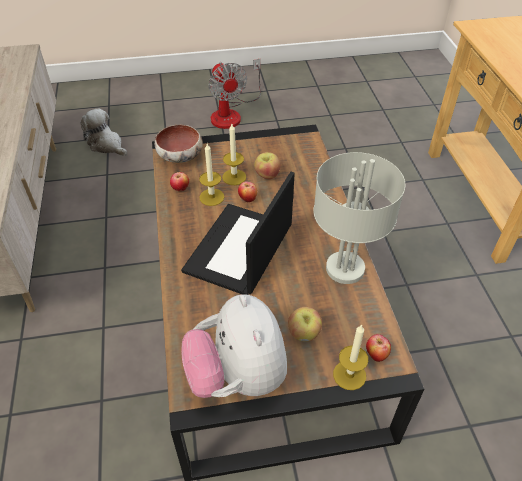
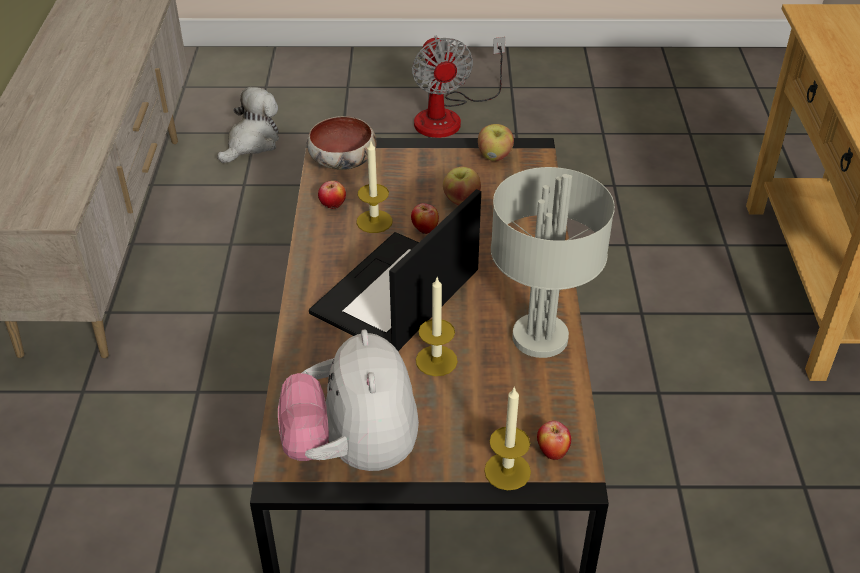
camera: 10 degrees right, 5 degrees down
(107, 145) = (252, 143): plush toy -> plush toy turned 75 degrees clockwise
(234, 177) = (413, 198): candle -> candle (436, 360)
(304, 333) = (458, 412): apple -> apple (495, 156)

